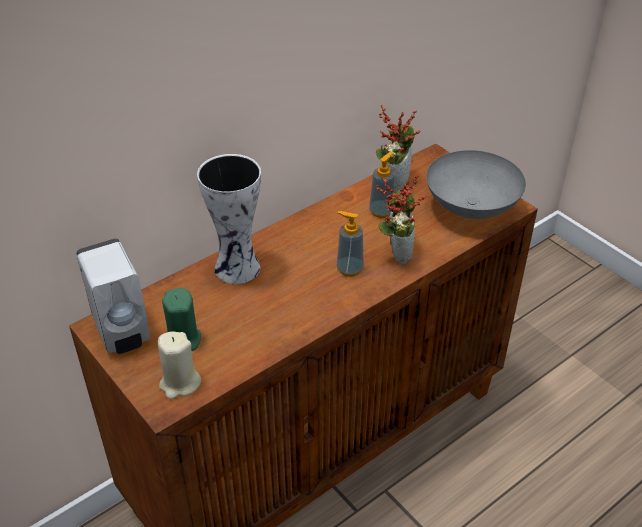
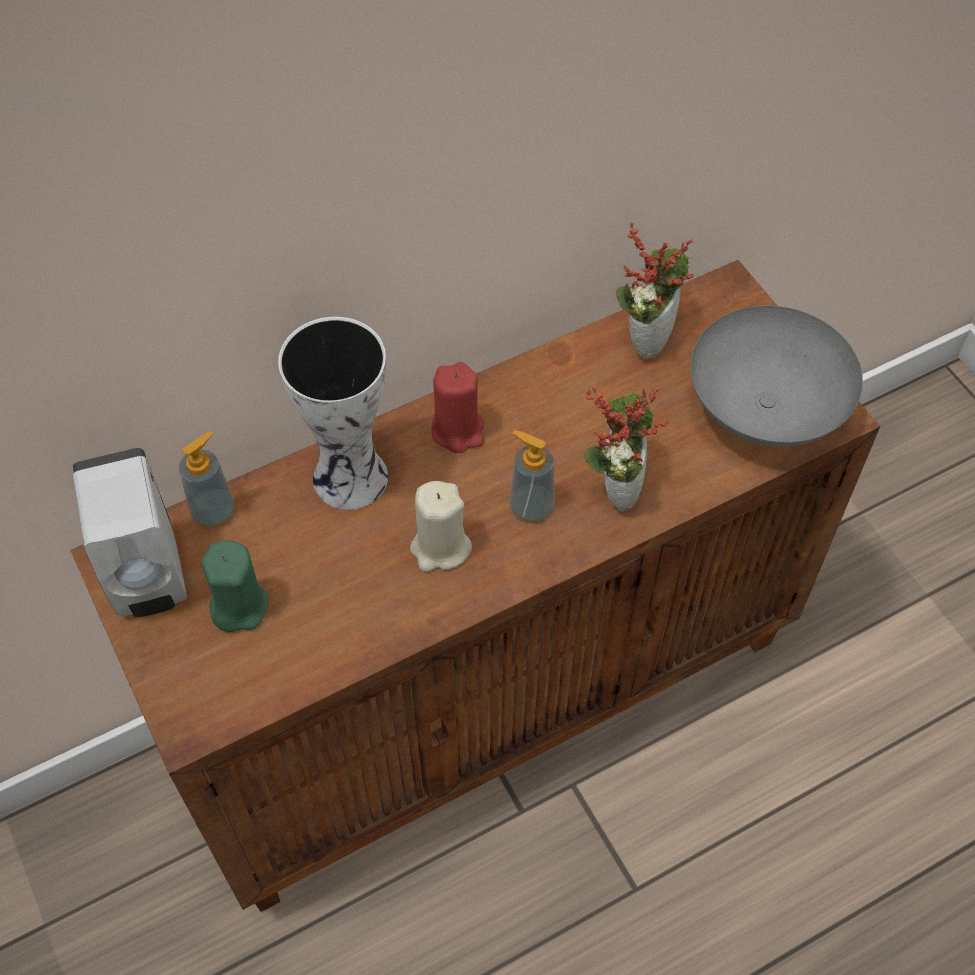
camera: 10 degrees right, 15 degrees up
(180, 383) = (220, 687): beige candle -> beige candle (440, 547)
(296, 238) = (458, 430): none -> red candle
(381, 211) = (610, 395): soap dispenser -> soap dispenser (214, 512)

